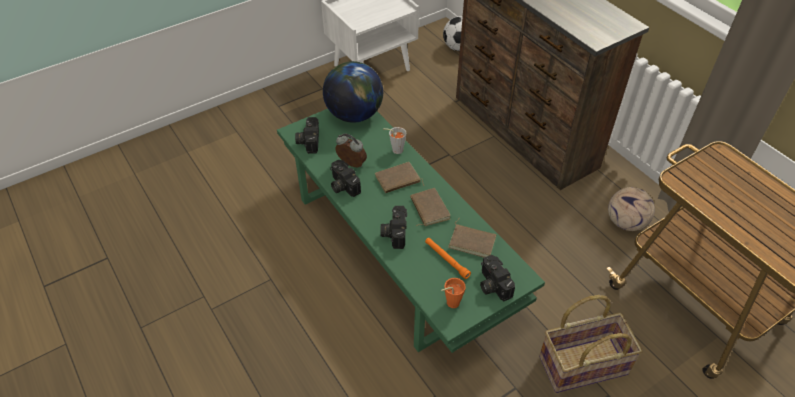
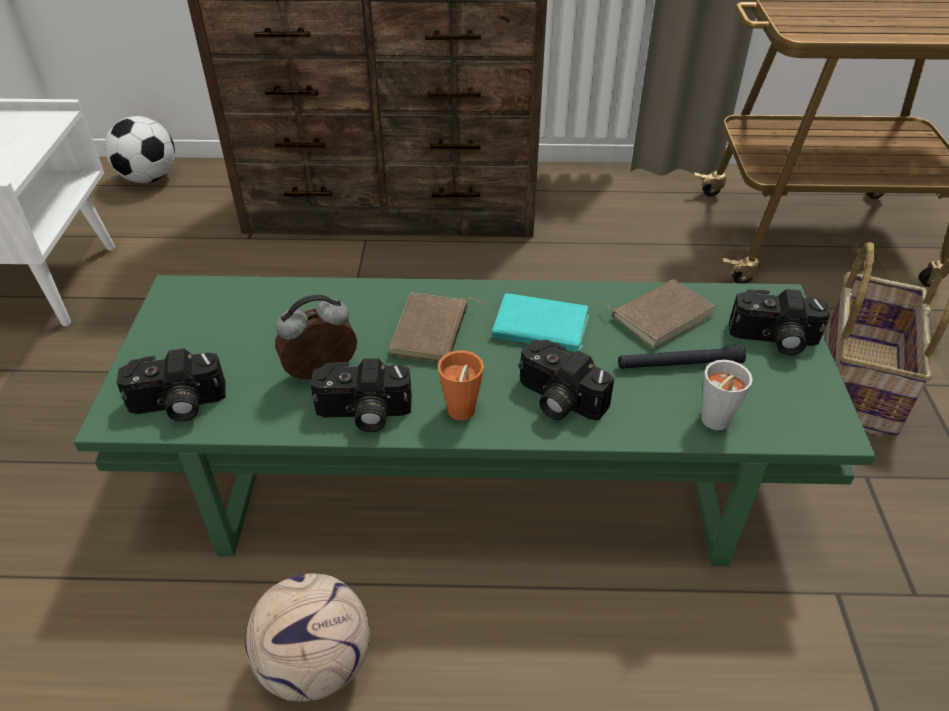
camera: 55 degrees left, 5 degrees down
(308, 141) = (177, 405): camera -> camera turned 45 degrees counterclockwise
(354, 114) = (197, 306): globe -> none
(395, 150) = (353, 300): grey cup -> grey cup (711, 423)
(428, 209) = (539, 329): brown book -> turquoise book
(446, 260) = (679, 364): orange flashlight -> black flashlight
(450, 303) = (787, 409): orange cup -> orange cup (459, 415)
(625, 222) = (640, 217): football -> football (314, 664)

